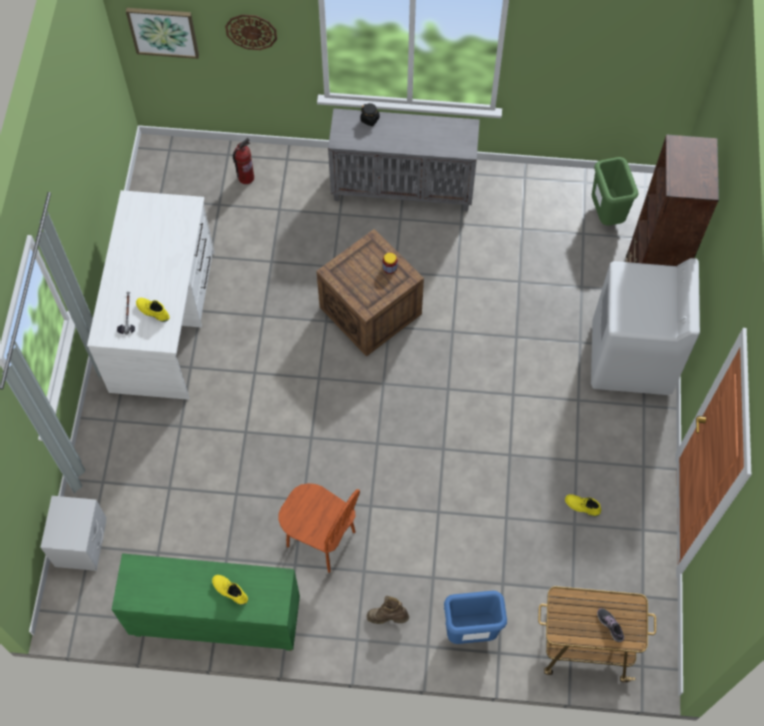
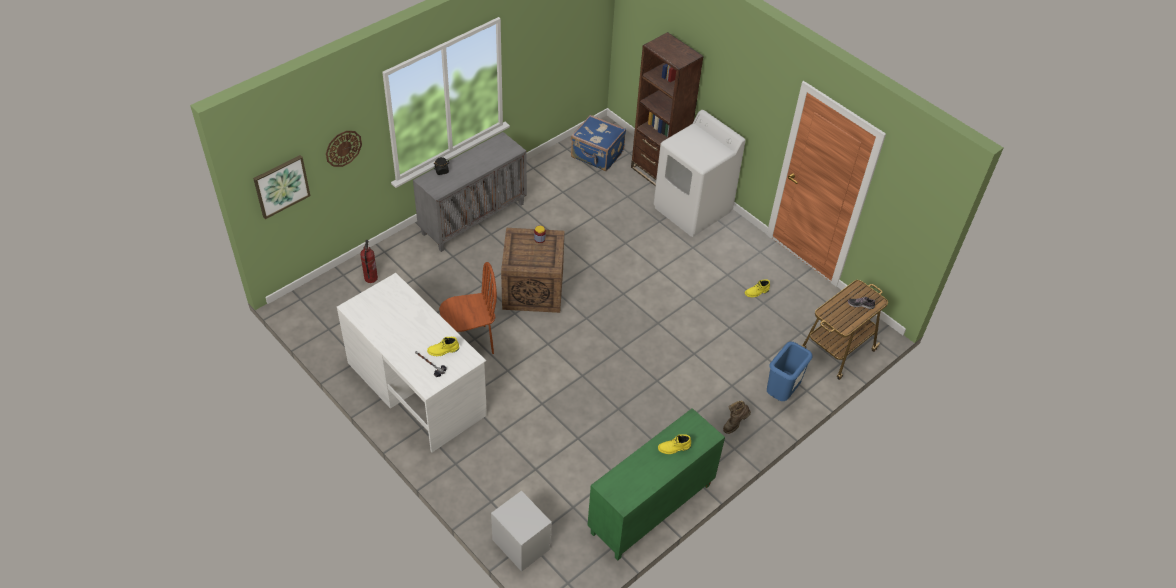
camera: 50 degrees left, 15 degrees down
(320, 539) = (653, 419): brown chair -> brown chair (470, 343)
(607, 214) = (597, 155): green trash can -> blue suitcase

